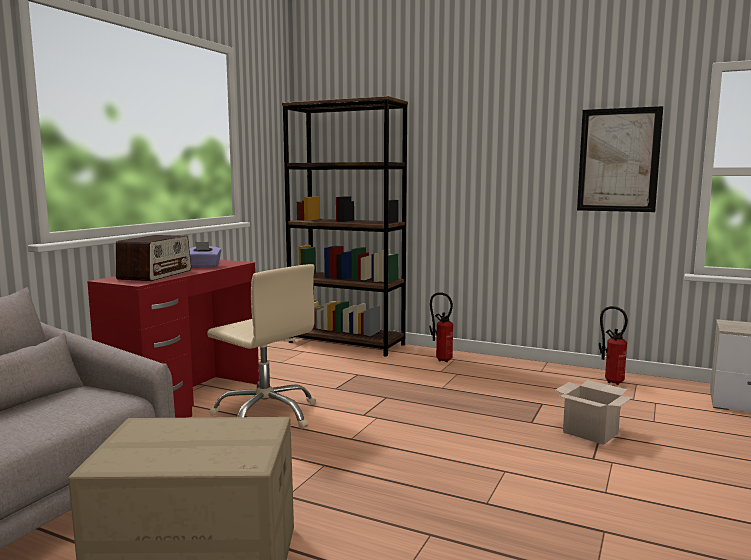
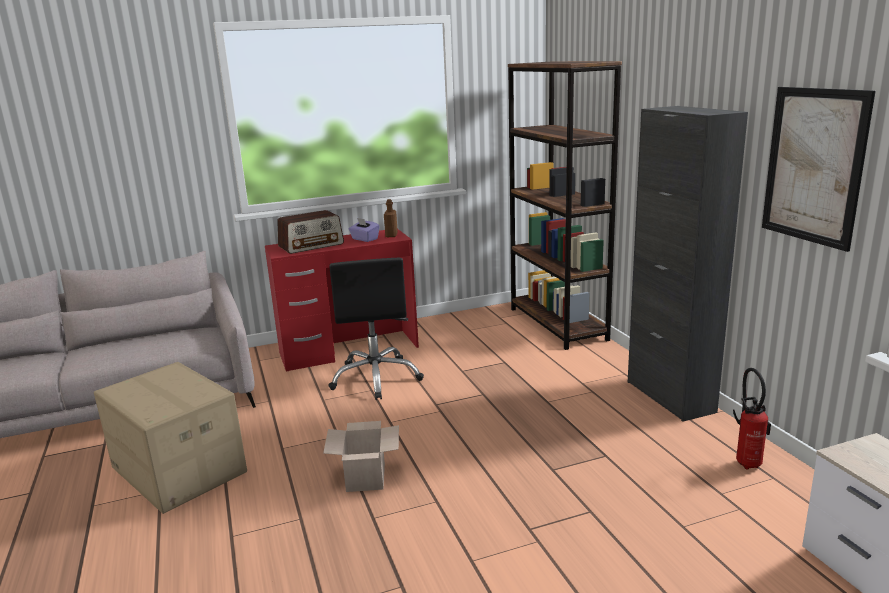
camera: 45 degrees right, 10 degrees up
(223, 262) = (391, 235): none -> brown bottle
(266, 414) = (376, 378): beige office chair -> black office chair
(441, 359) = (610, 370): fire extinguisher -> none
(506, 363) = (670, 396): none -> black cabinet
(592, 433) = (585, 506): cardboard box -> cardboard box (366, 478)

